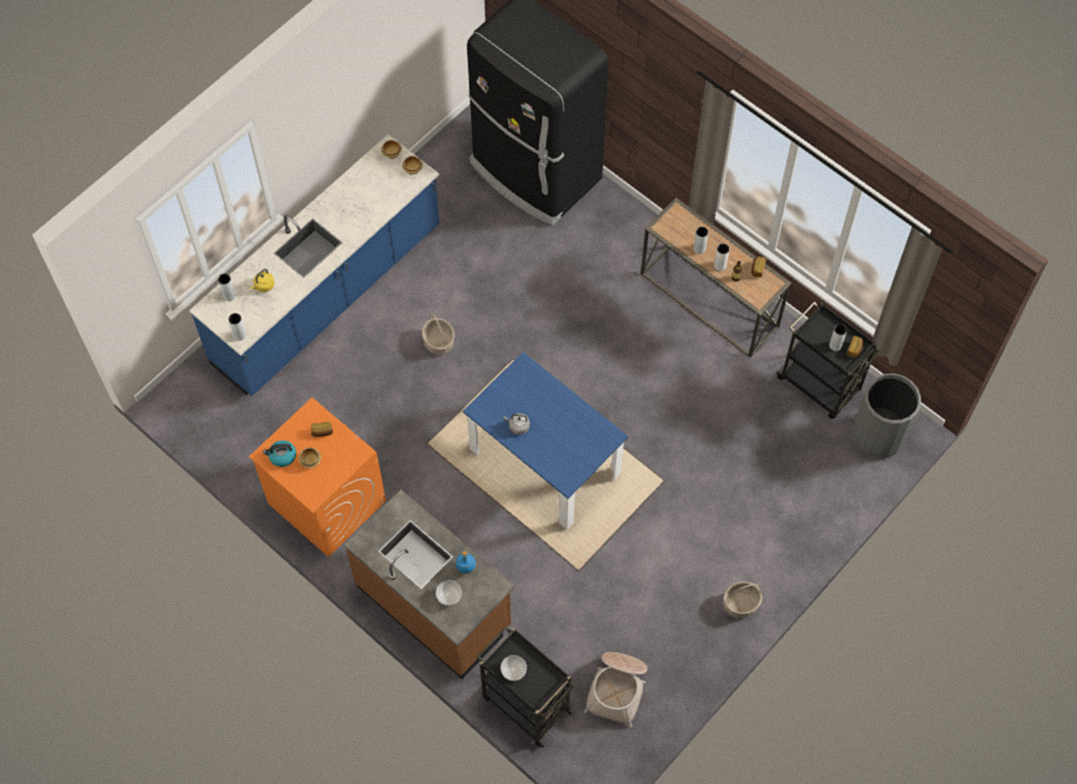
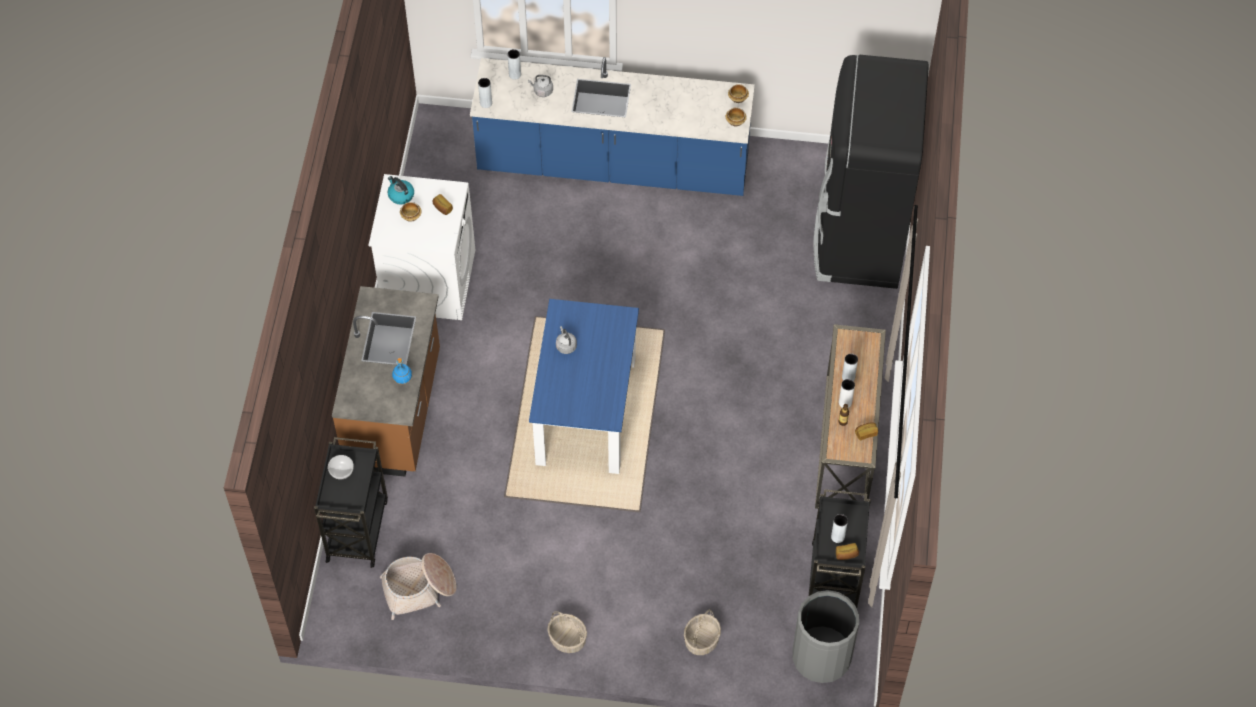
camera: 55 degrees right, 5 degrees down
(263, 286) = (542, 91): yellow kettle -> grey kettle
(326, 502) = (429, 280): orange washing machine -> white washing machine
(439, 342) = (636, 268): basket -> basket (701, 640)
(449, 596) = (368, 384): bowl -> none

